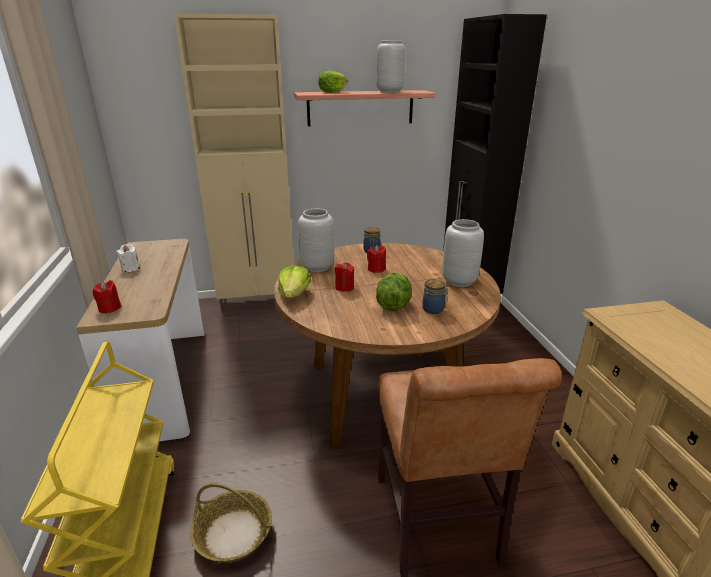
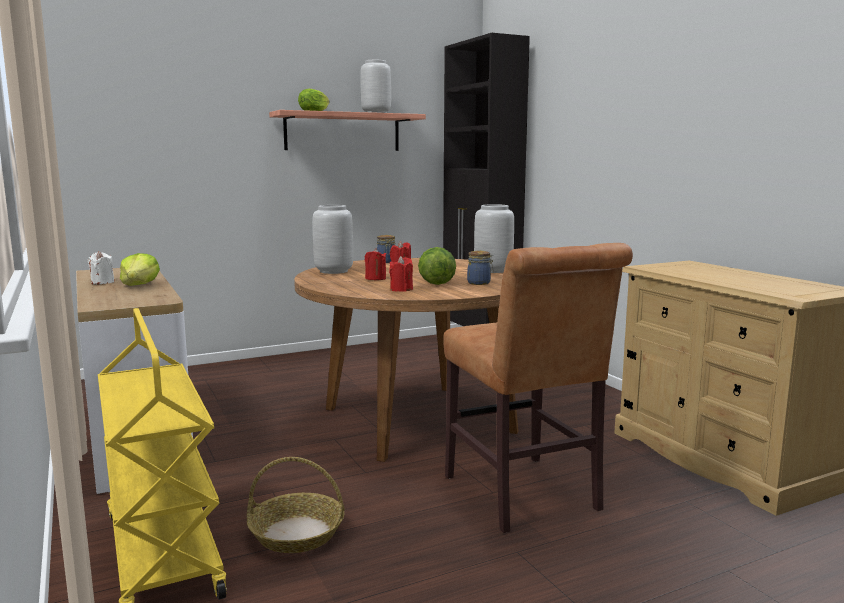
camera: 15 degrees left, 15 degrees down
(109, 308) = (107, 301): red candle -> red candle (401, 289)
(258, 303) = (225, 369): beige cabinet -> none
(294, 294) = (323, 284): lettuce -> lettuce (140, 285)

